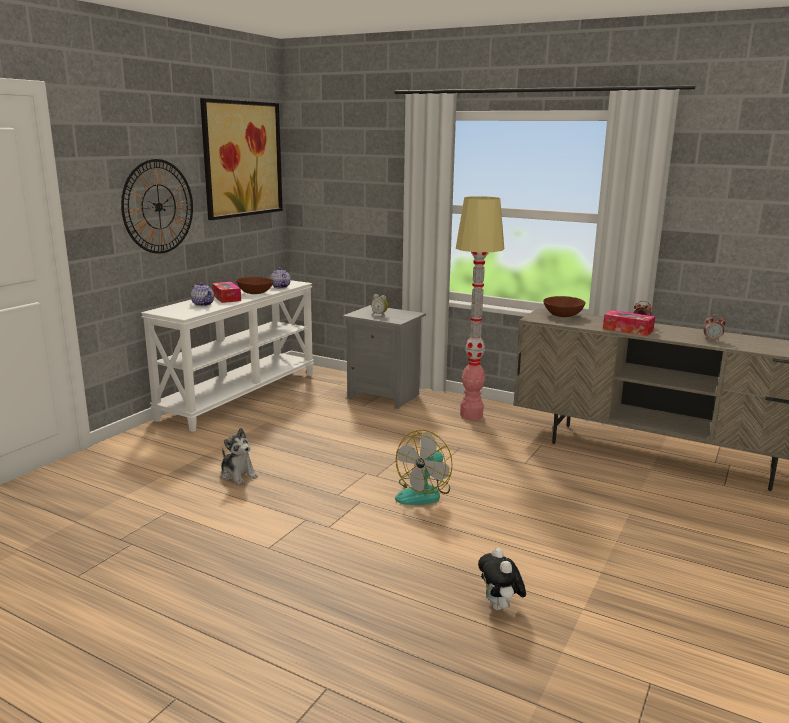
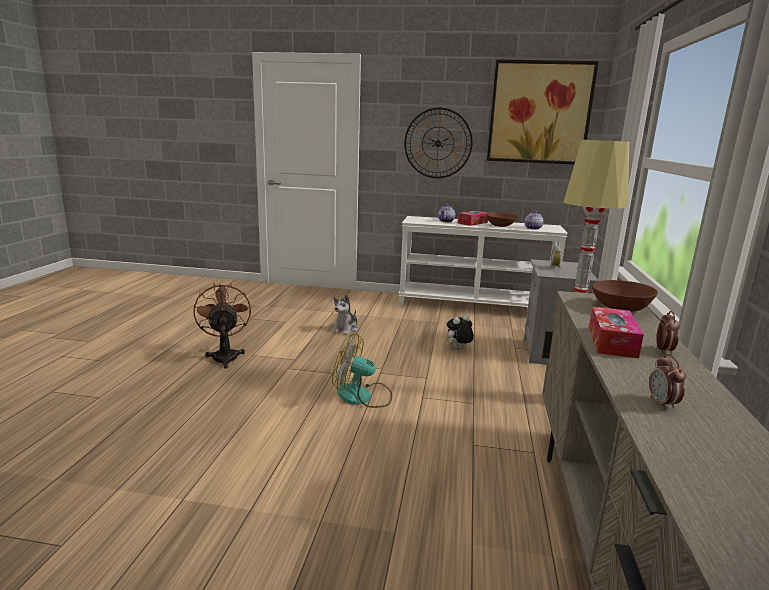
camera: 70 degrees right, 0 degrees up
(254, 569) = (225, 356): none -> brown fan
(500, 607) = (184, 452): plush toy -> plush toy (458, 348)

